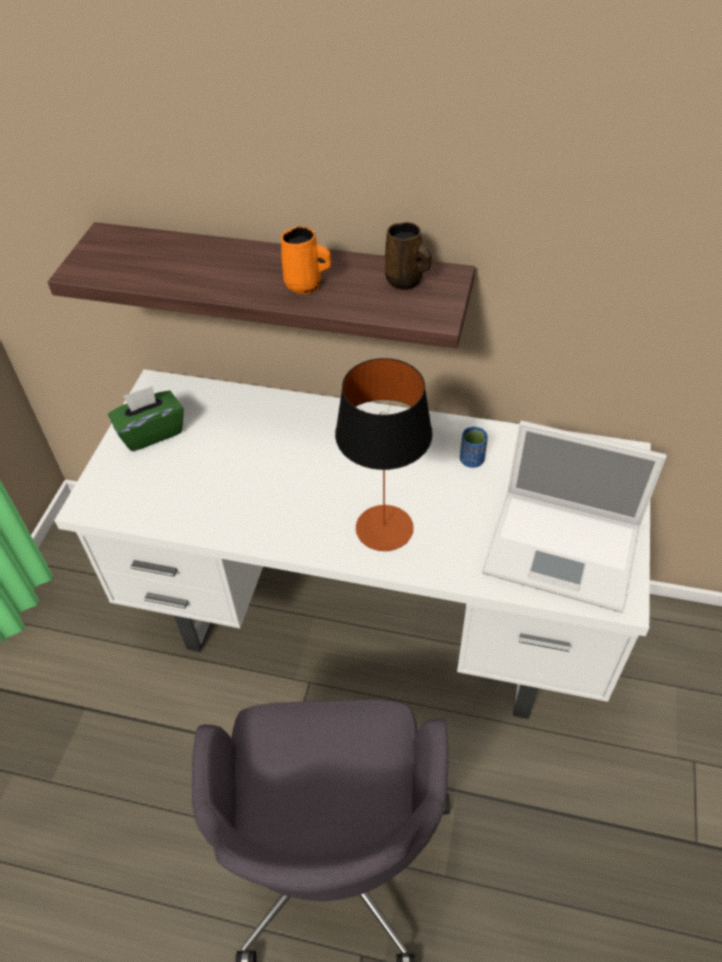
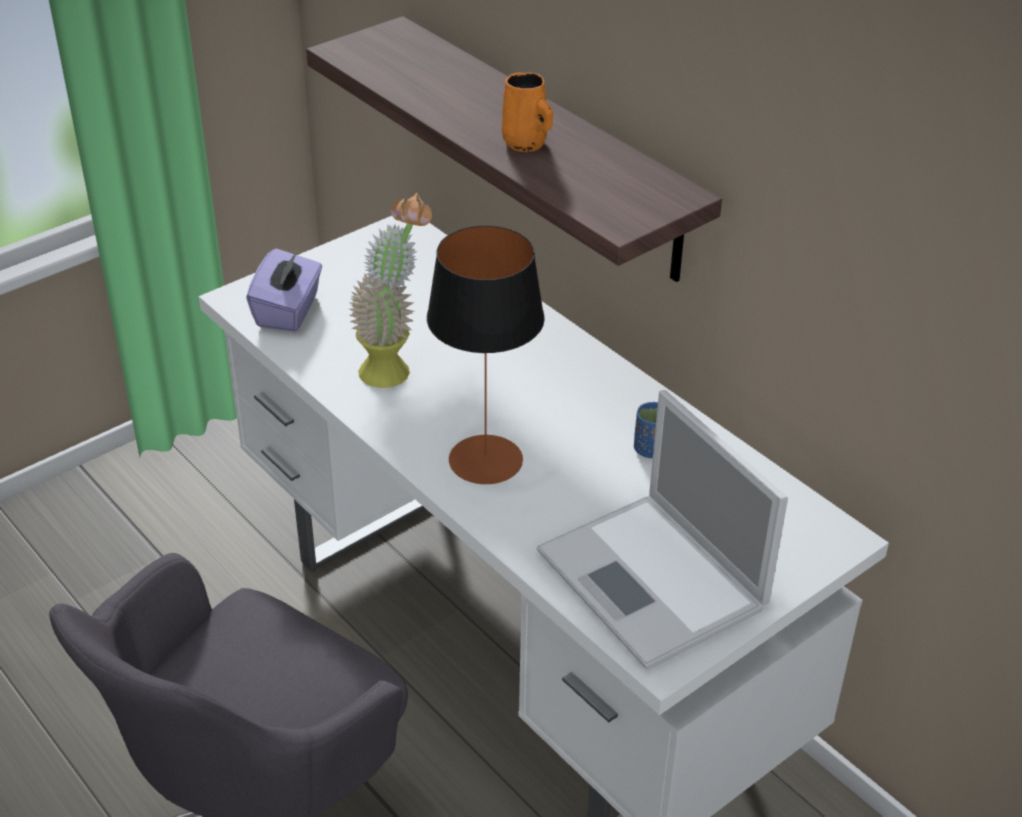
camera: 35 degrees right, 10 degrees down
(137, 494) = (288, 311): none -> purple tissue box
(151, 432) = (356, 266): green tissue box -> none
(255, 494) = (394, 366): none -> potted plant
(405, 281) = (628, 181): brown mug -> none

